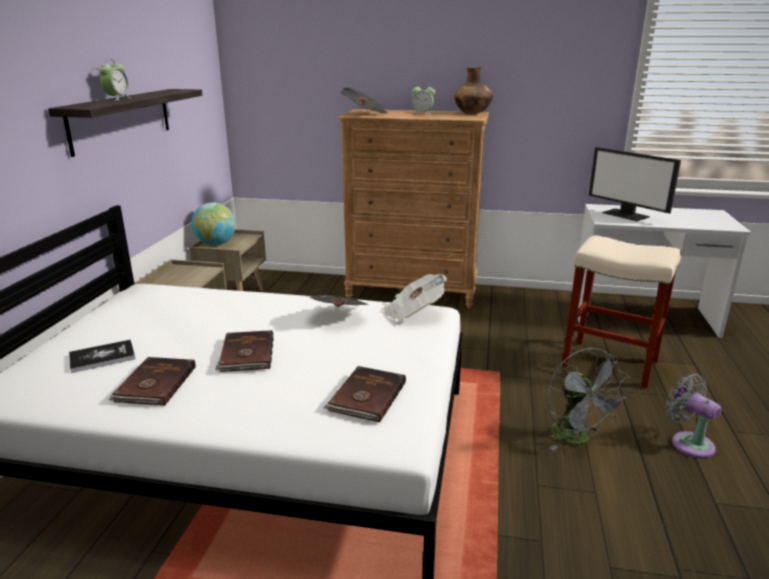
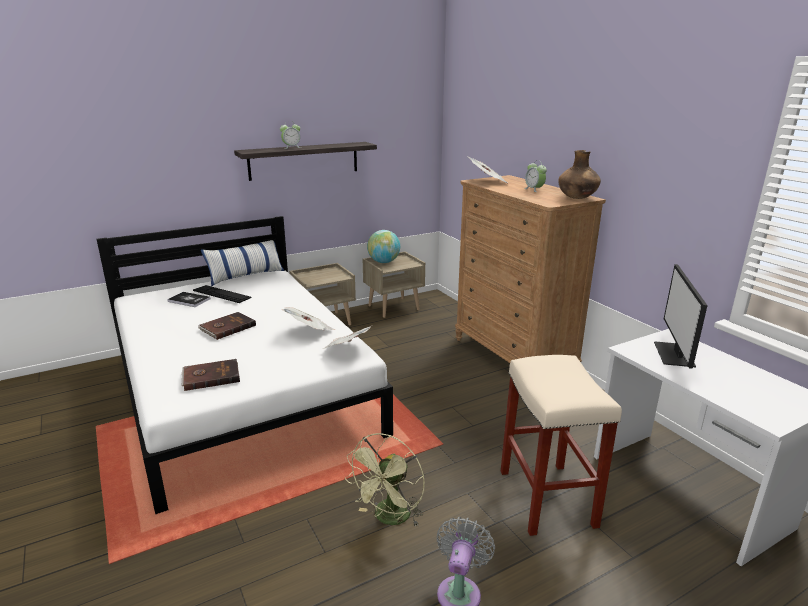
camera: 50 degrees right, 0 degrees up
(106, 305) = (245, 276): none -> pillow
(136, 331) = (222, 294): none -> keyboard
(154, 384) = (173, 322): brown book -> none
(577, 439) = (389, 519): grey fan -> green fan

